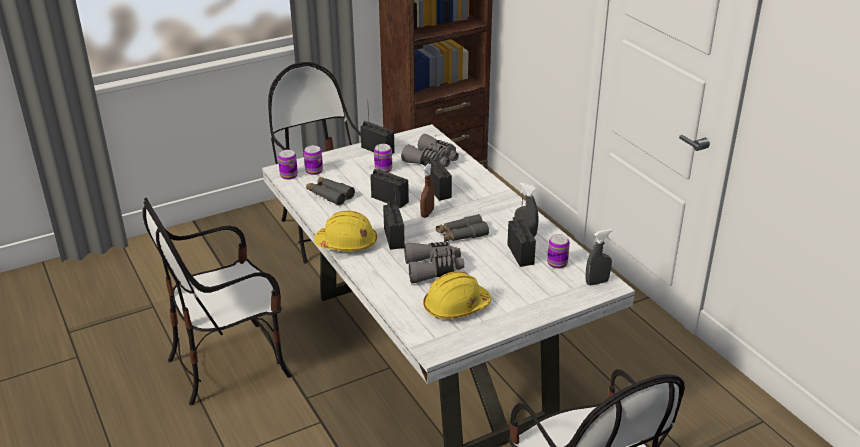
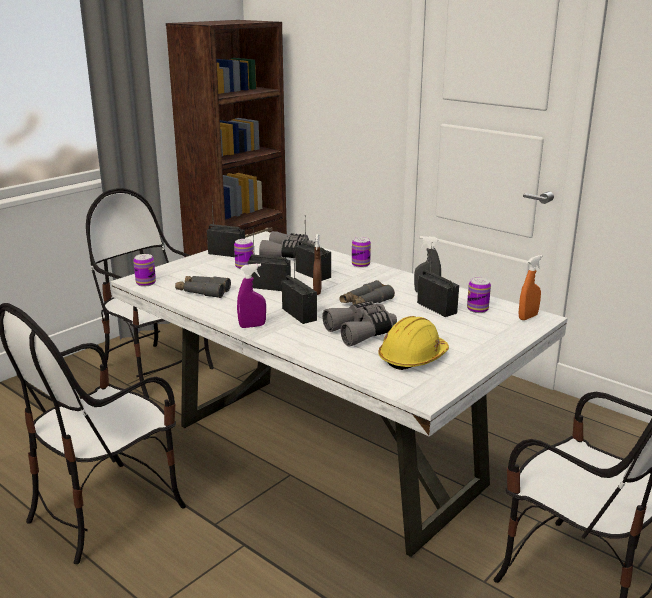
camera: 20 degrees left, 10 degrees down
(314, 171) = (171, 276): can -> can (360, 264)
(347, 243) = (252, 326): yellow hard hat -> purple spray bottle
(597, 282) = (528, 317): grey spray bottle -> orange spray bottle

